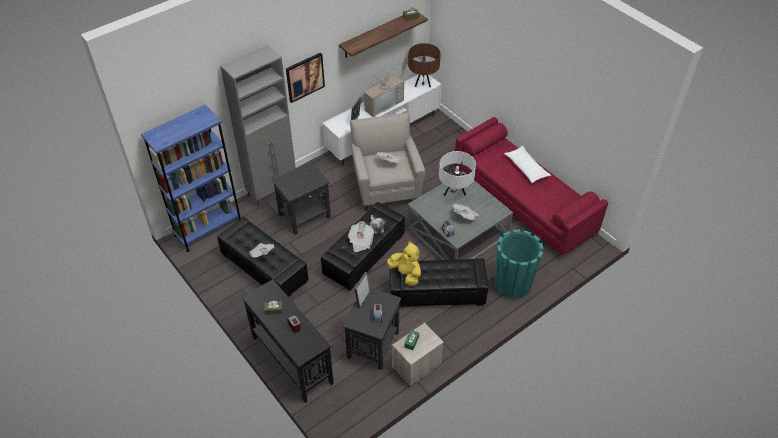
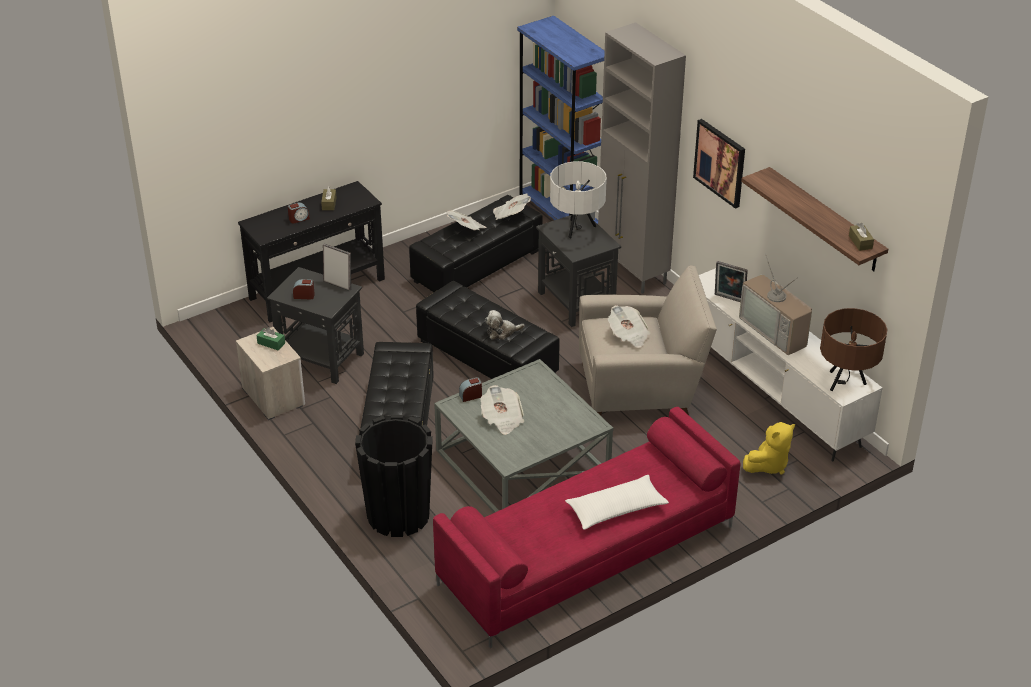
camera: 95 degrees right, 10 degrees down
(360, 242) = (473, 316): newspaper -> newspaper (510, 215)
(406, 274) = (402, 356): yellow plush toy -> yellow plush toy (768, 465)
(455, 192) = (560, 413): white table lamp -> white table lamp (576, 230)
(512, 284) = (398, 515): turquoise planter -> black planter

